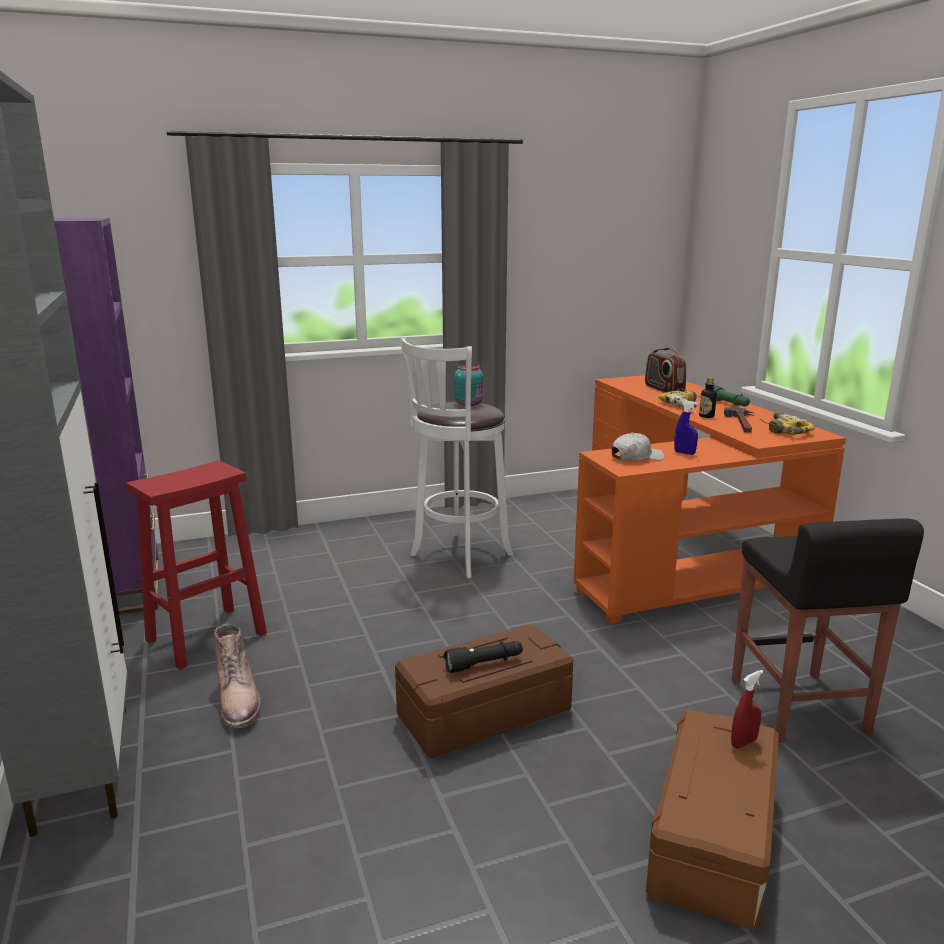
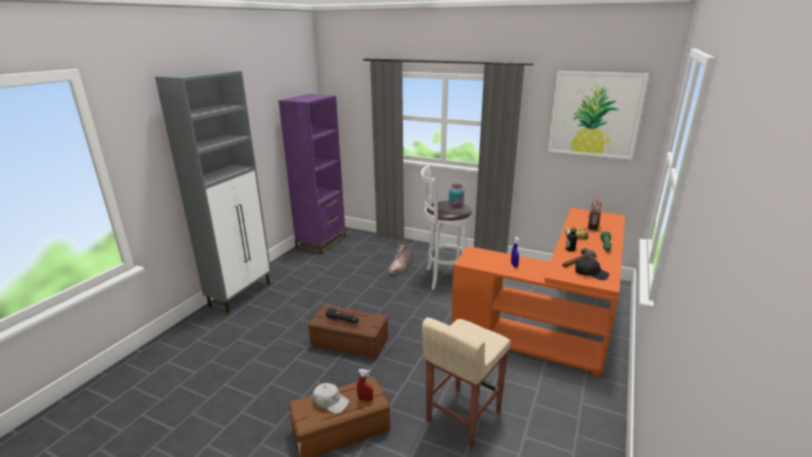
camera: 45 degrees right, 5 degrees up
(208, 636) = (320, 270): red stool -> none
(240, 701) = (296, 296): brown boot -> brown boot (399, 267)
(605, 225) = (595, 114): none -> picture
(636, 457) = (484, 258): white cap -> white cap (330, 401)
(782, 430) = (590, 273): power drill -> black cap
(798, 707) = (462, 416): black stool -> beige stool

